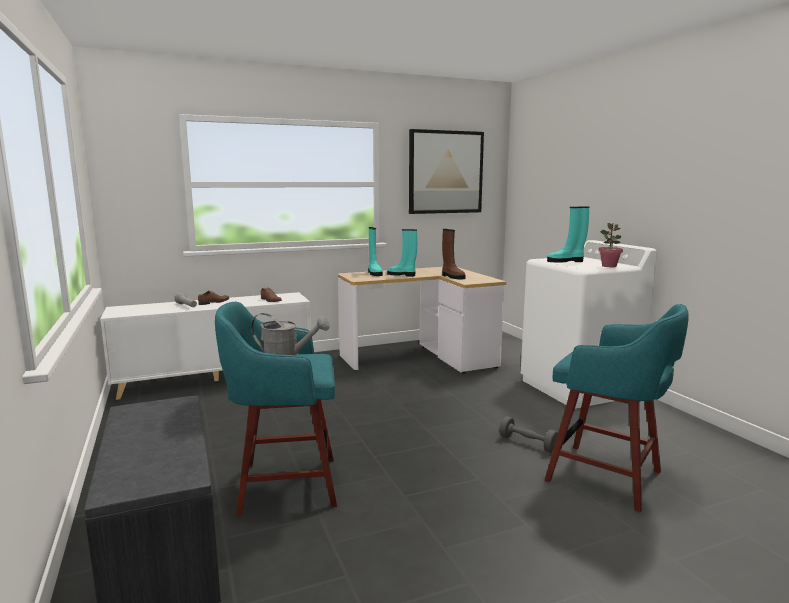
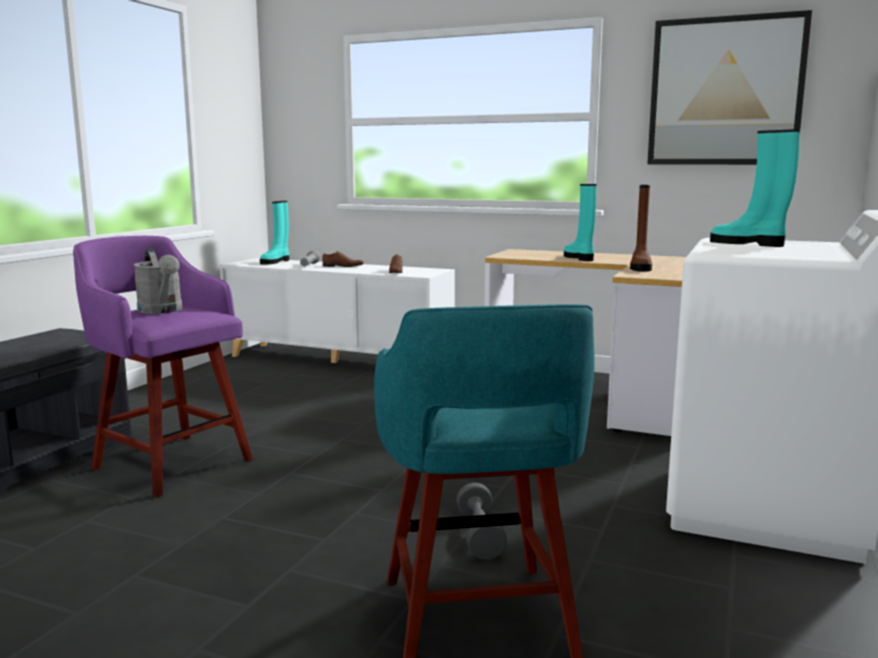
camera: 45 degrees right, 0 degrees up
(284, 485) = (170, 463): turquoise stool -> purple stool
(374, 273) = (551, 253): turquoise boot -> turquoise boot (275, 262)
(609, 266) = (786, 254): potted plant -> none

